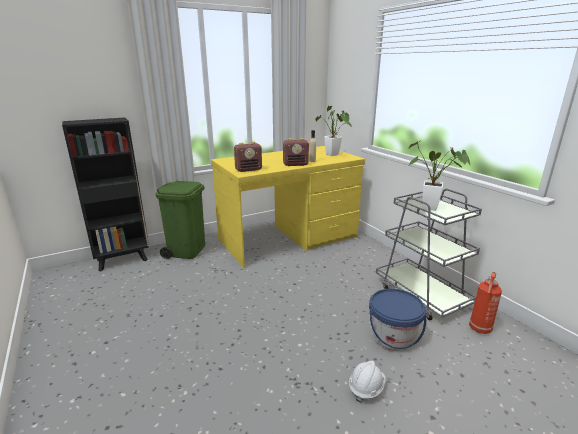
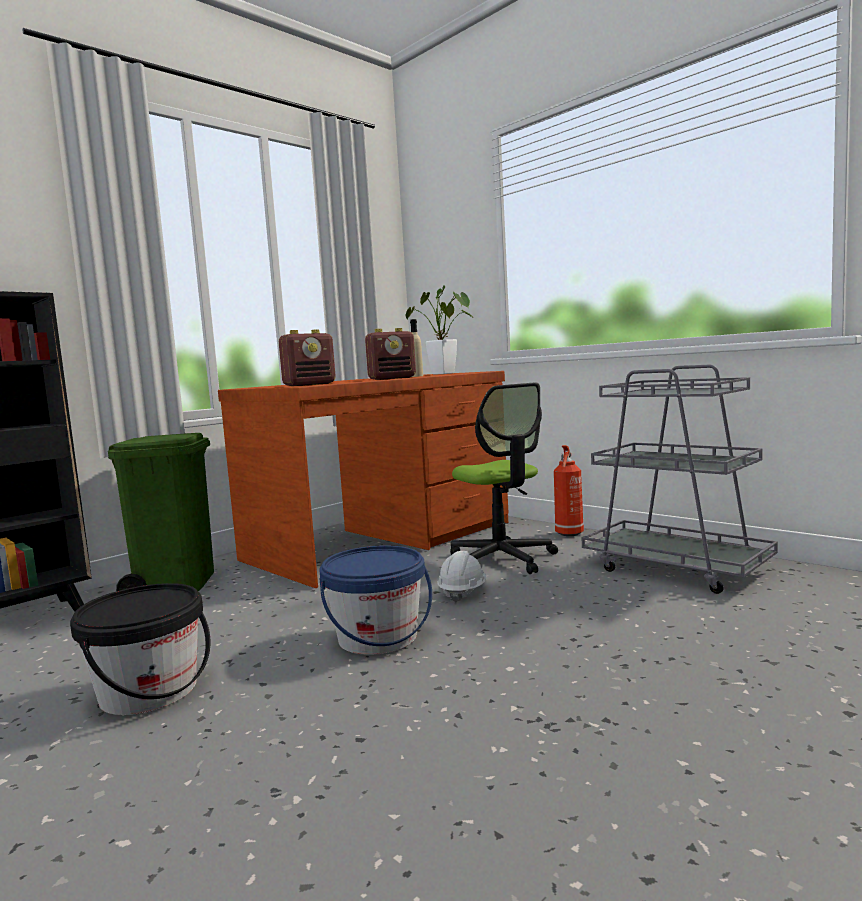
camera: 15 degrees left, 15 degrees down
(155, 318) = (149, 691): none -> black bucket
(289, 238) = (383, 540): yellow desk -> brown desk
(337, 267) = (502, 559): none -> office chair
(366, 388) = (691, 700): white hard hat -> white hard hat (462, 592)
(392, 337) = (676, 624): blue bucket -> blue bucket (378, 637)
(433, 208) = (672, 391): potted plant -> none
(479, 329) = (809, 590): fire extinguisher -> fire extinguisher (569, 534)

